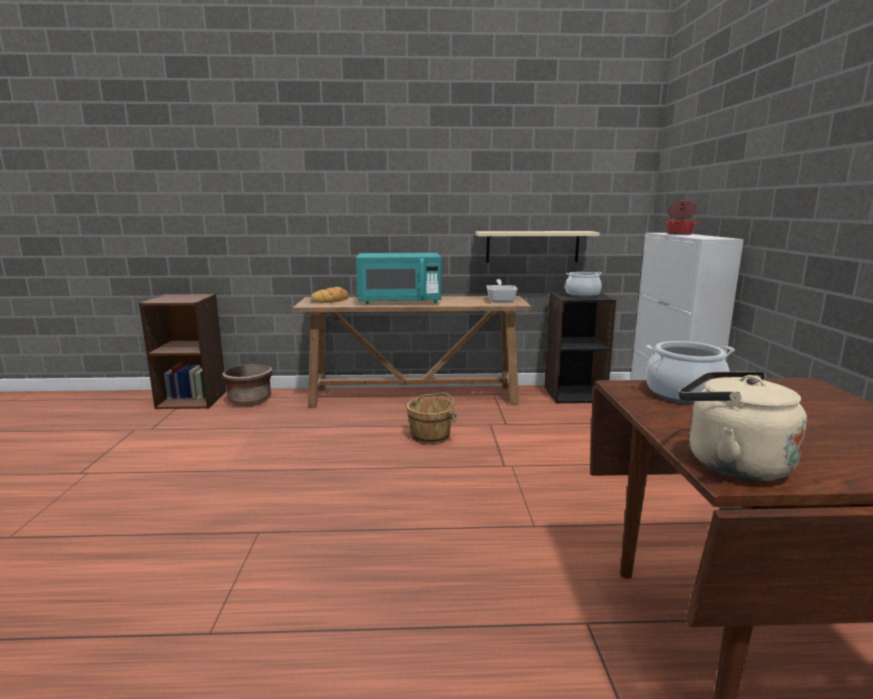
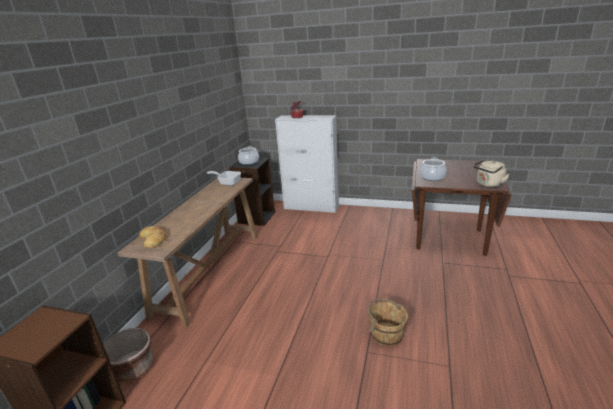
camera: 70 degrees left, 10 degrees up
(399, 301) = (194, 213): turquoise microwave -> none
(431, 436) = (279, 274): brown bucket -> brown bucket (386, 334)
(532, 246) = (215, 143): beige shelf -> none

